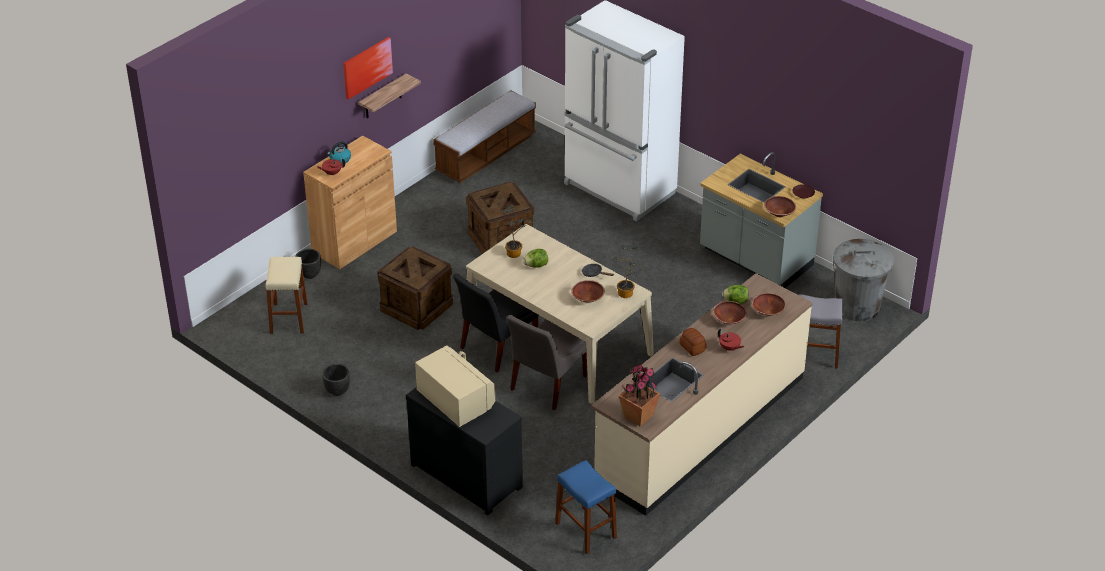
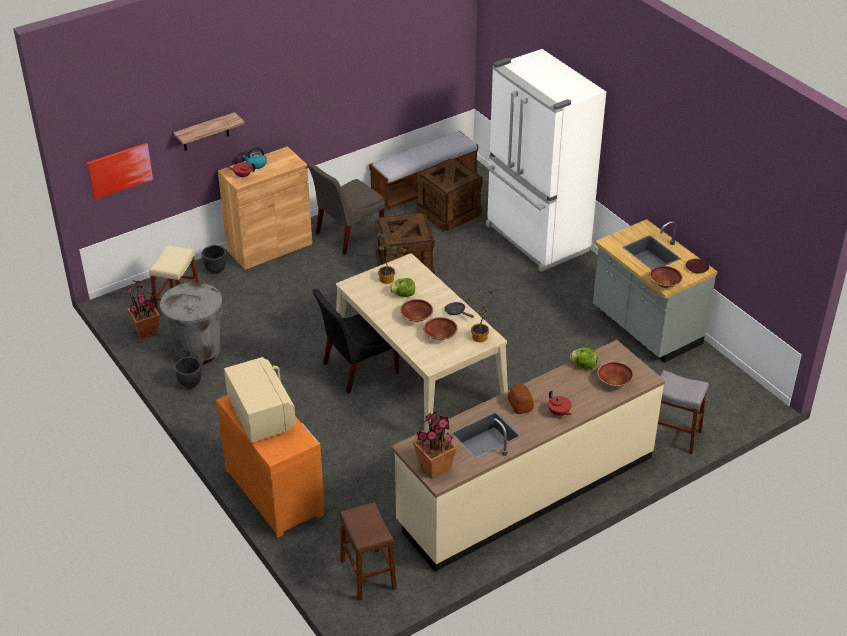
camera: 15 degrees right, 0 degrees up
(268, 348) = (147, 331): none -> potted plant
(367, 67) = (295, 80): picture -> picture (119, 170)
(383, 97) = (313, 113): shelf -> shelf (205, 132)
(416, 307) = (298, 317): crate -> crate (448, 212)
(468, 474) = (276, 490): black dresser -> orange dresser
(546, 384) = (390, 415): grey chair -> grey chair (347, 235)
(585, 530) = (368, 574): blue stool -> brown stool
(729, 319) = (570, 383): brown bowl -> brown bowl (416, 317)
(857, 307) = (734, 394): grey trash can -> grey trash can (198, 351)

